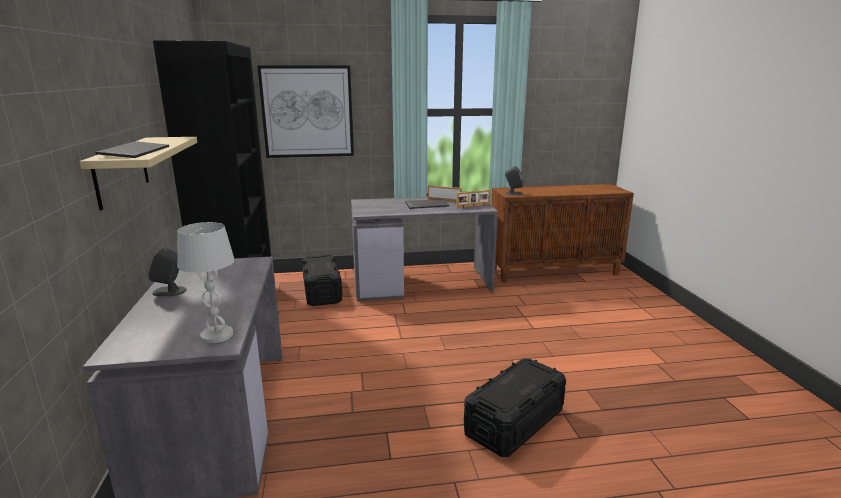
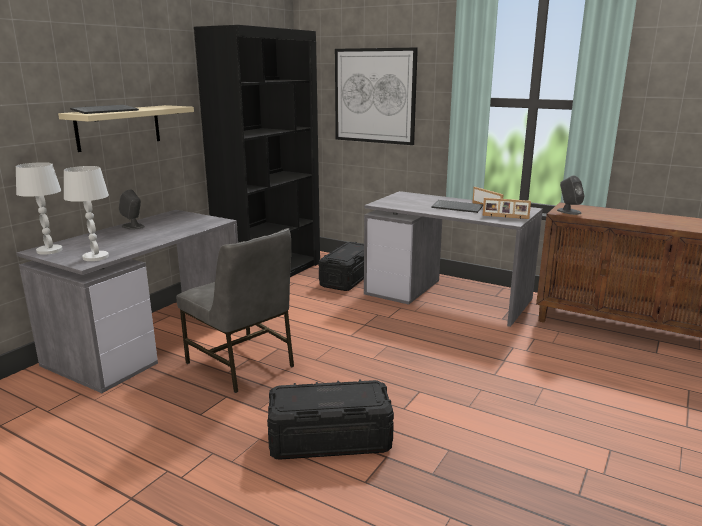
camera: 40 degrees right, 0 degrees up
(130, 348) = (49, 250): none -> white table lamp
(354, 400) = (242, 365): none -> grey chair

